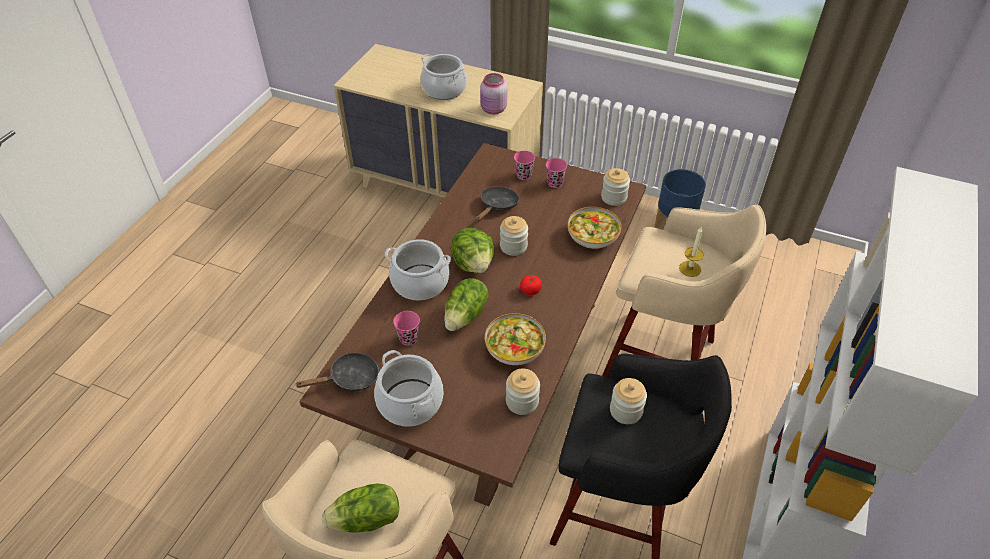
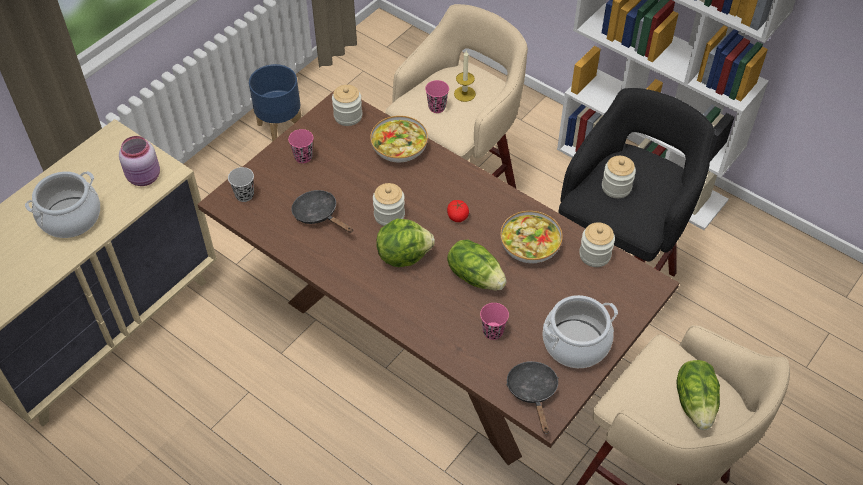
camera: 75 degrees left, 5 degrees up
(420, 282) = (414, 308): cooking pot -> none
(501, 162) = (244, 195): none -> black cup
(523, 175) = (277, 180): pink cup -> pink cup (437, 107)

